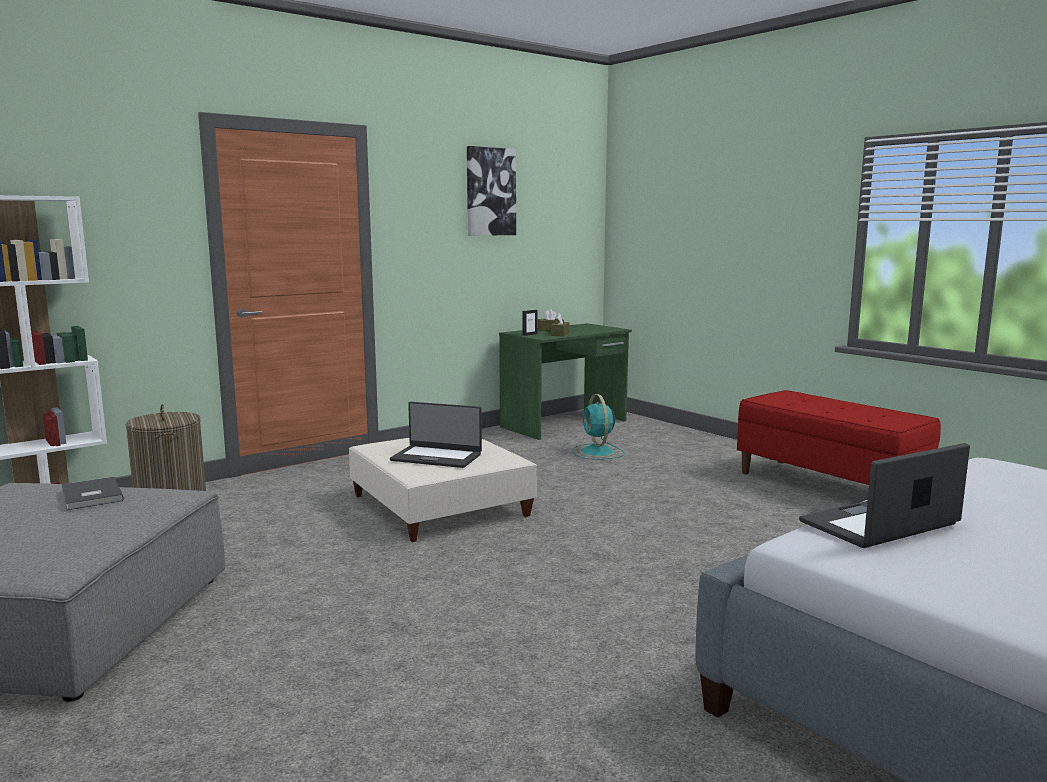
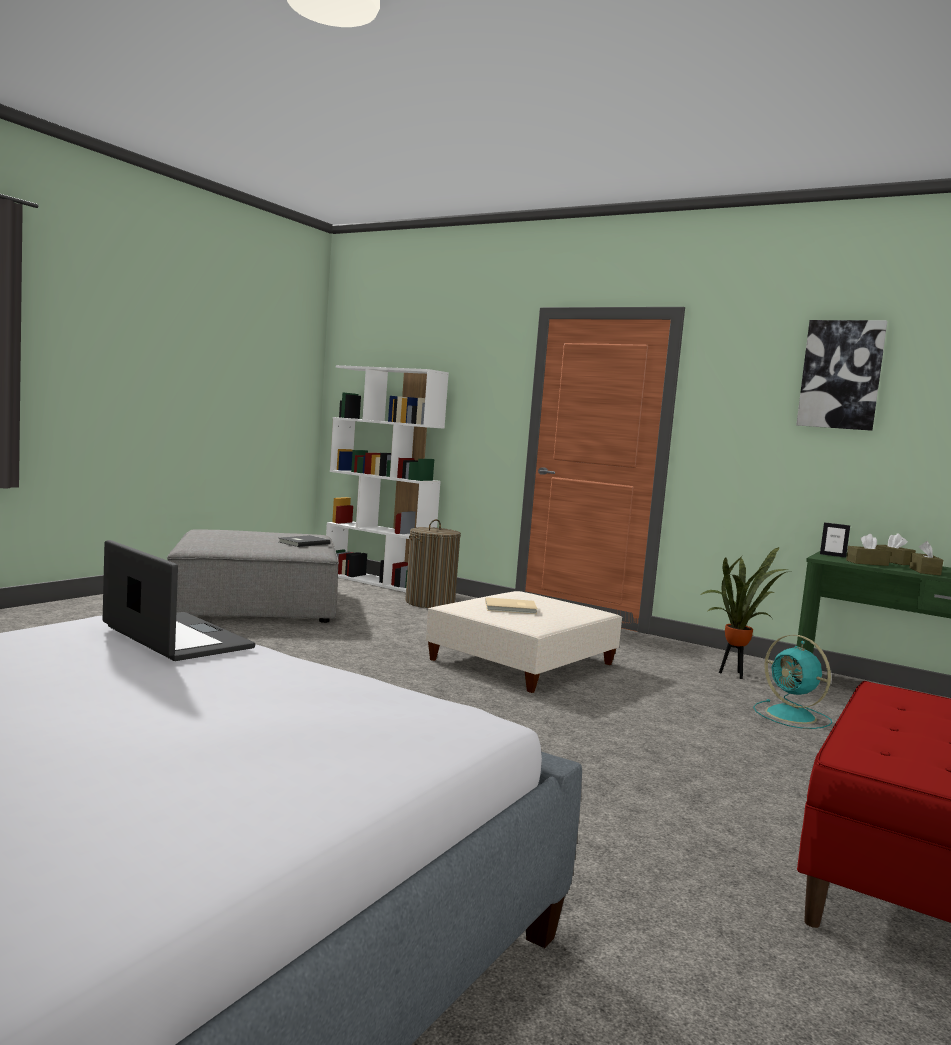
camera: 70 degrees right, 5 degrees down
(437, 457) = (511, 608): laptop -> beige book
(505, 447) = (734, 675): none -> potted plant
(587, 331) = (924, 571): none -> brown tissue box
(597, 452) = (792, 716): turquoise fan -> turquoise fan turned 90 degrees counterclockwise

